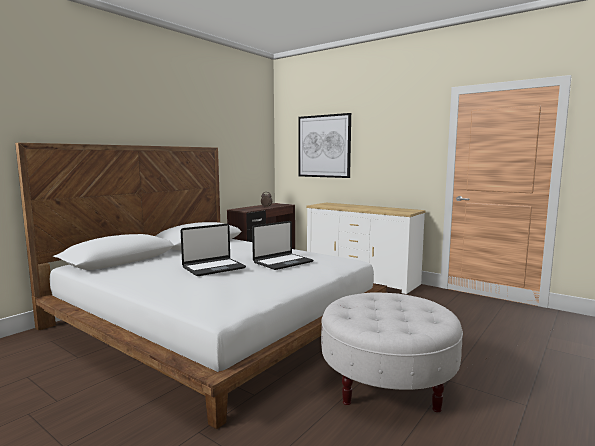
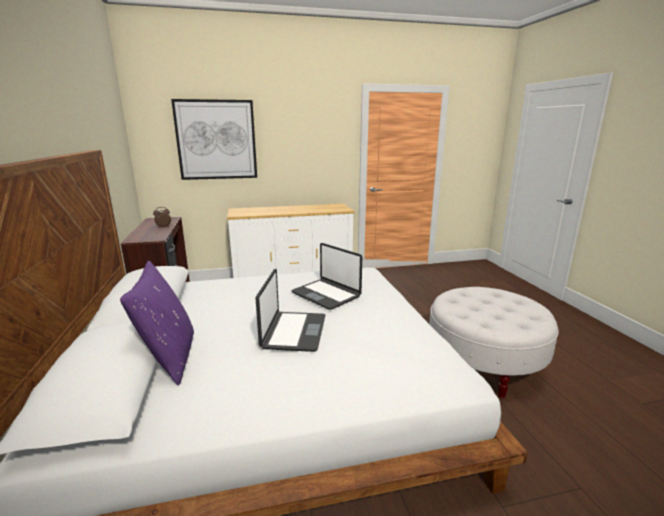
camera: 50 degrees left, 10 degrees up
(154, 260) = (169, 358): none -> purple pillow
(282, 262) = (326, 294): laptop -> laptop turned 135 degrees clockwise

